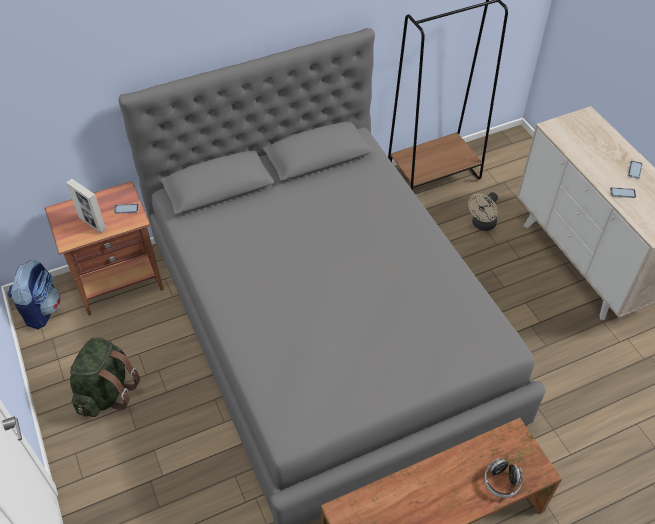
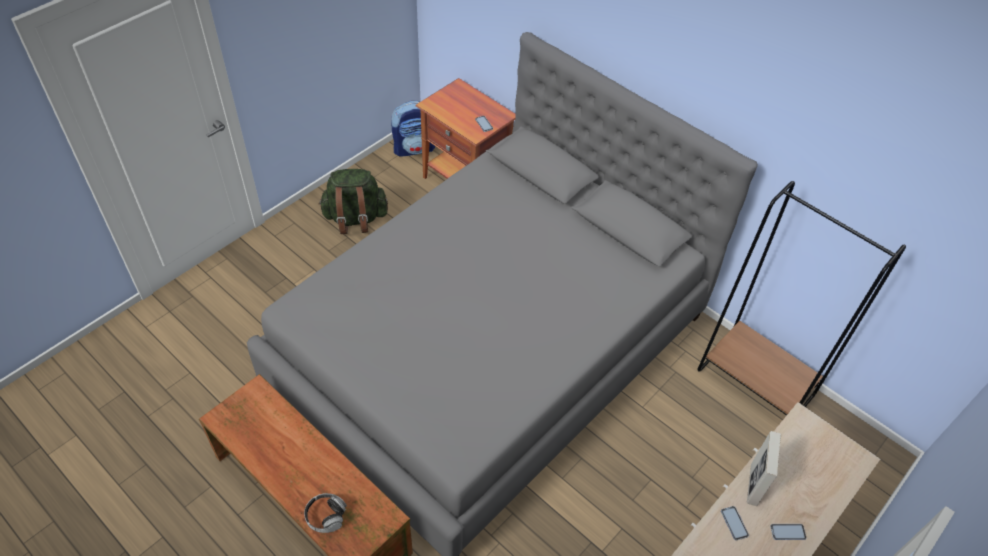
camera: 65 degrees right, 0 degrees up
(92, 223) = (456, 110): picture frame -> picture frame (754, 485)
(482, 225) = (712, 453): beige fan -> none

